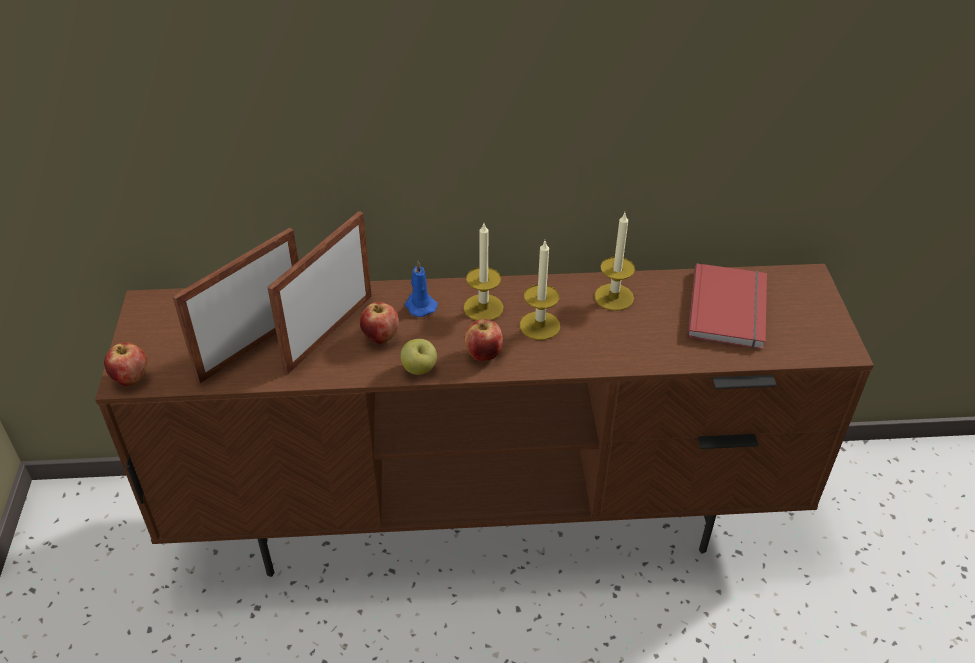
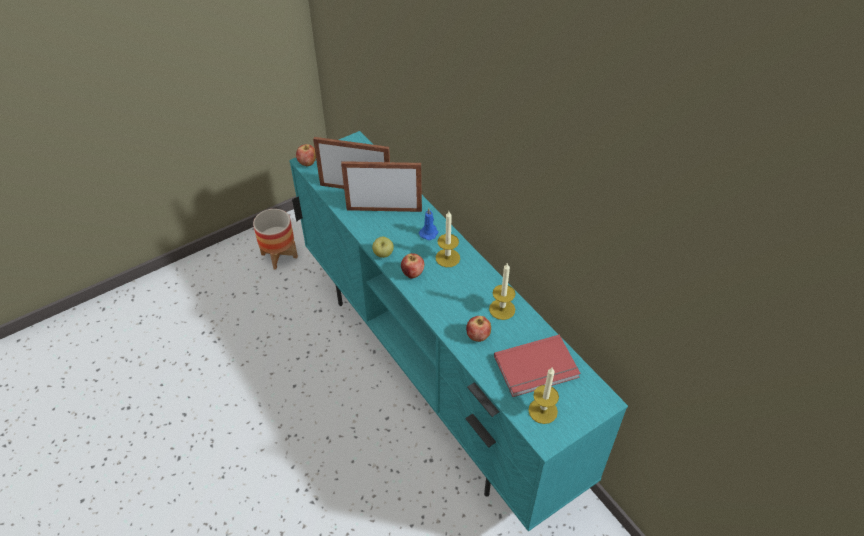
camera: 60 degrees right, 5 degrees up
(89, 617) = (279, 255): none -> planter
(380, 337) = (395, 229): apple -> apple (478, 336)
(488, 516) = (436, 376): brown tv stand -> turquoise tv stand
(539, 325) = (452, 287): candle -> candle (543, 411)

